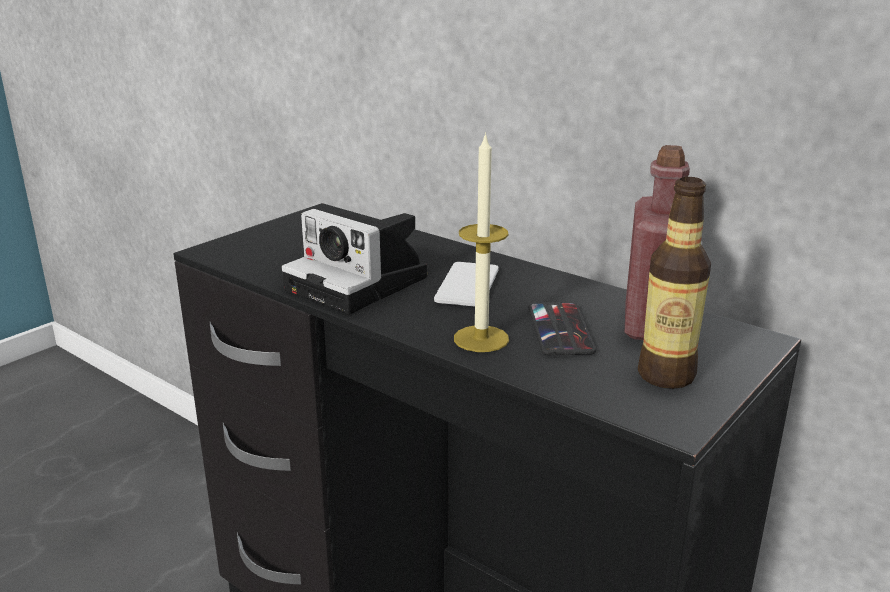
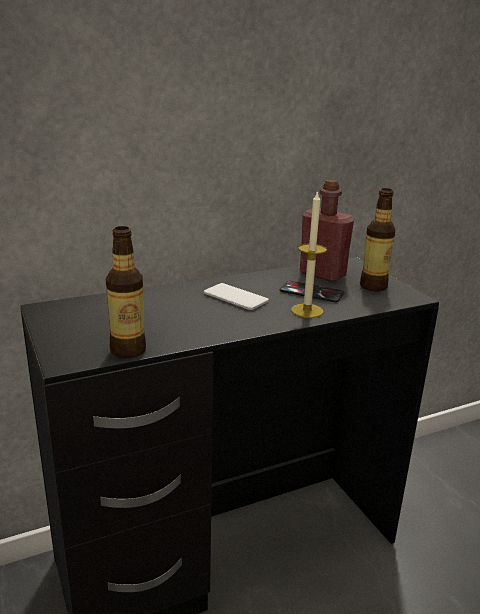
camera: 65 degrees left, 0 degrees up
(255, 268) = (128, 350): none -> bottle
(362, 284) = (200, 323): camera -> none

